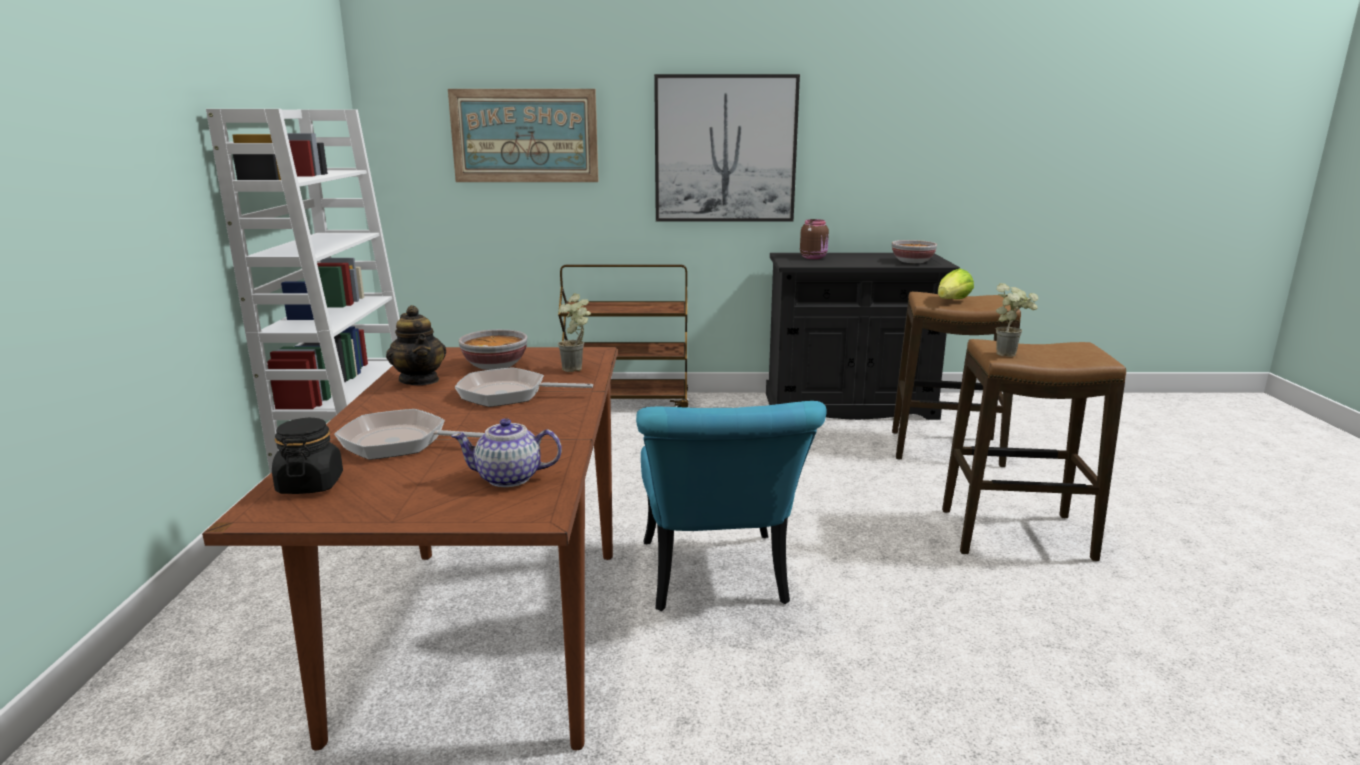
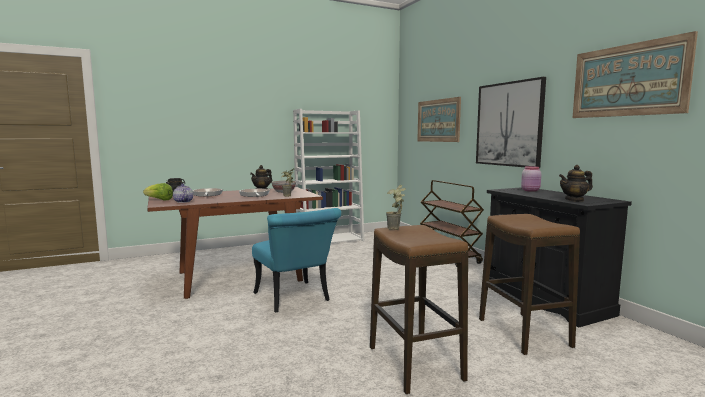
camera: 65 degrees right, 10 degrees down
(717, 582) = (295, 299): turquoise chair -> turquoise chair turned 90 degrees counterclockwise
(814, 257) = (531, 190): brown jar -> pink jar
(913, 262) = (574, 200): bowl -> teapot
(925, 96) = (627, 80): none -> picture
(952, 301) = (520, 219): lettuce -> lettuce (159, 200)

